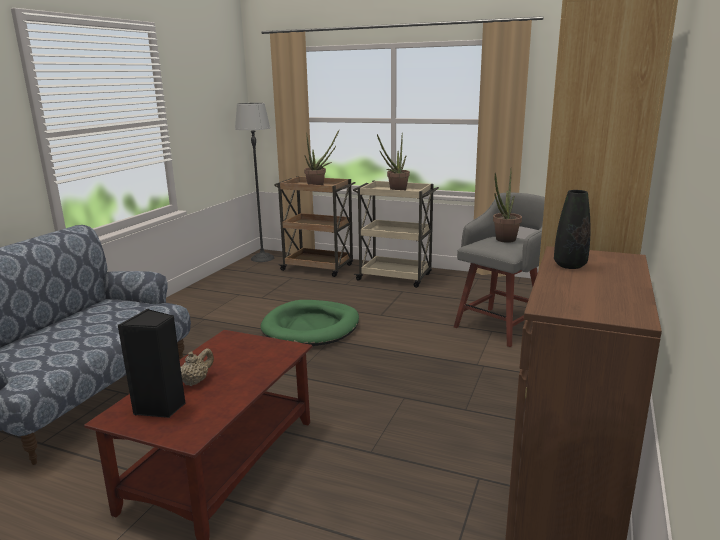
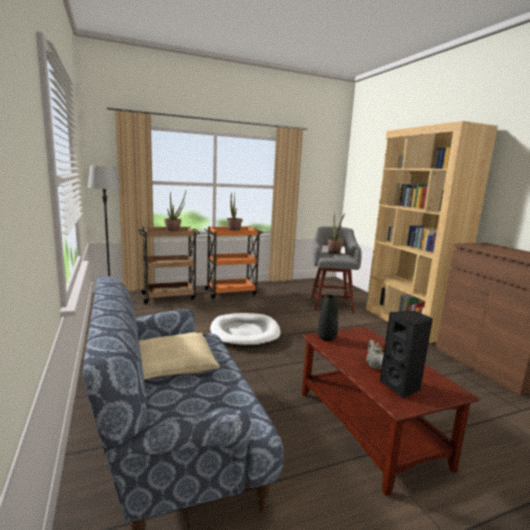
camera: 45 degrees left, 5 degrees down
(89, 319) = (173, 364): none -> beige pillow
(311, 327) = (245, 333): green dog bed -> white dog bed
(396, 277) = (231, 292): beige cart -> orange cart
(570, 265) = (490, 249): black vase -> black vase (326, 338)

